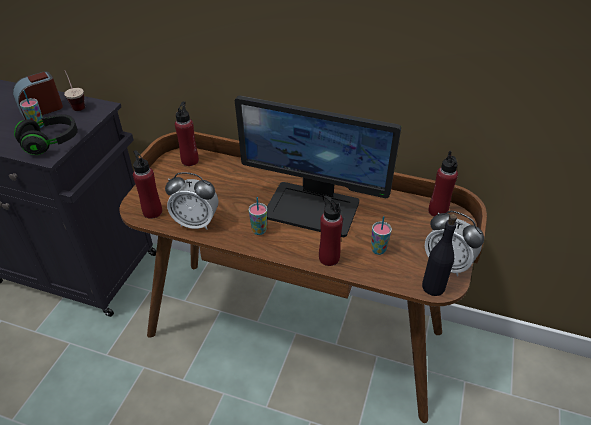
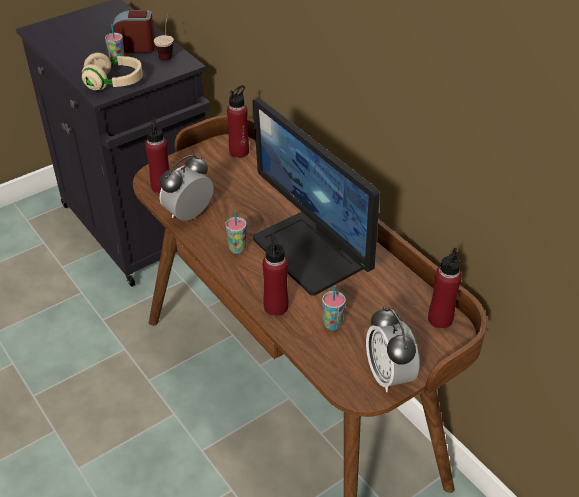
camera: 35 degrees right, 0 degrees up
(51, 143) = (114, 83): black headphones -> beige headphones
(196, 222) = (189, 214): alarm clock -> alarm clock turned 90 degrees clockwise
(433, 287) = (349, 388): black bottle -> none

